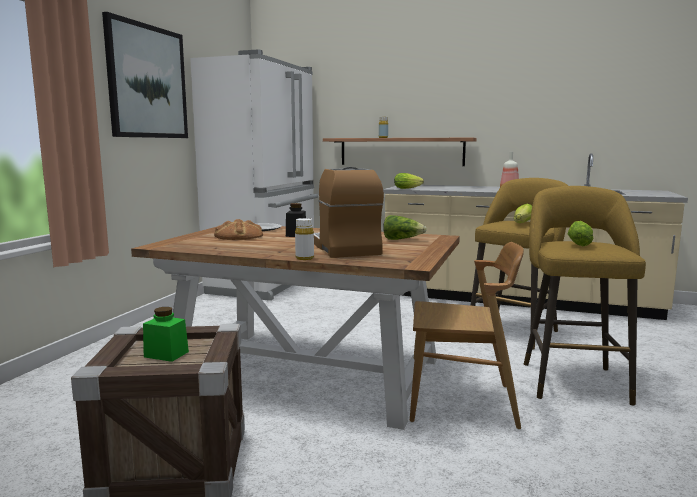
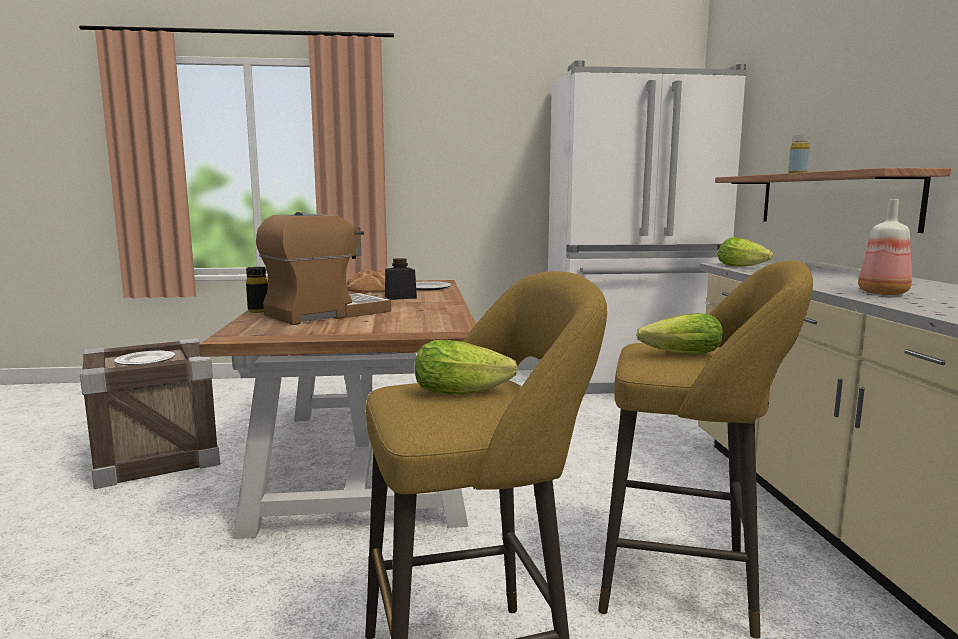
camera: 65 degrees right, 0 degrees up
(147, 82) = (475, 121): picture -> none
(166, 354) = (145, 360): green jar -> plate
(304, 258) = (258, 311): white bottle -> black bottle
(402, 239) = (409, 322): lettuce -> none
(462, 403) = (322, 567): brown chair -> none

